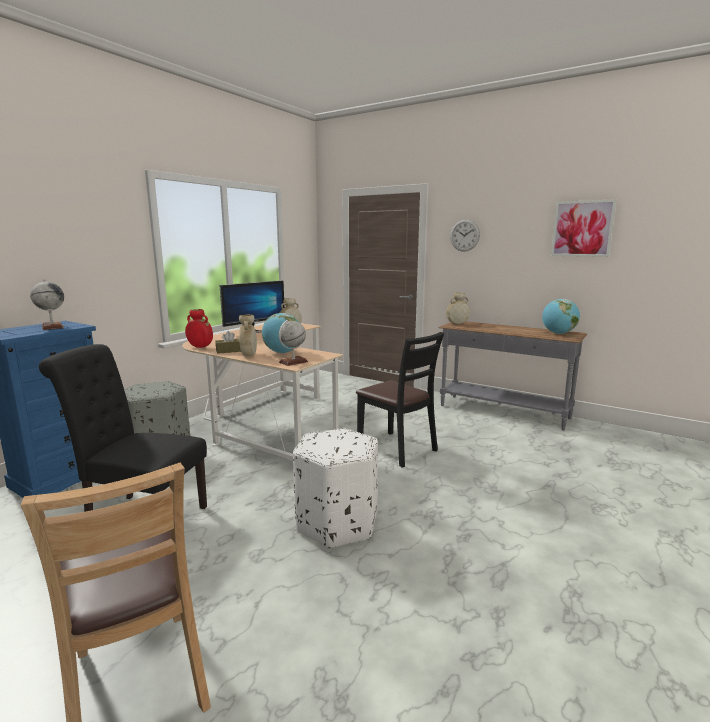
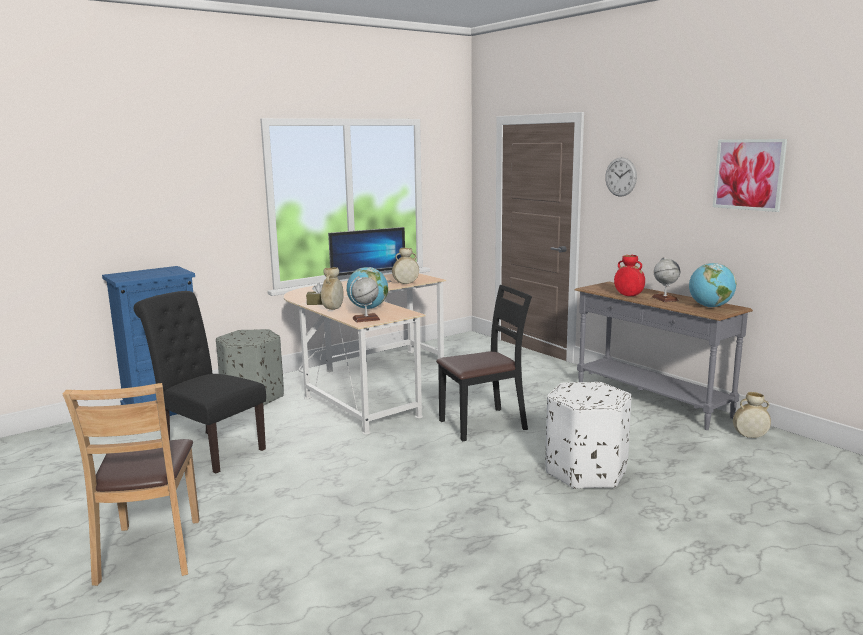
camera: 20 degrees right, 0 degrees up
(52, 327) = (161, 272): globe -> globe (664, 299)
(200, 347) = (298, 297): red vase -> red vase (629, 296)
(336, 523) = (366, 479): white ottoman -> white ottoman (585, 472)
(397, 449) = (483, 424): black chair -> black chair turned 90 degrees counterclockwise
(457, 324) = (601, 286): beige vase -> beige vase (750, 436)

